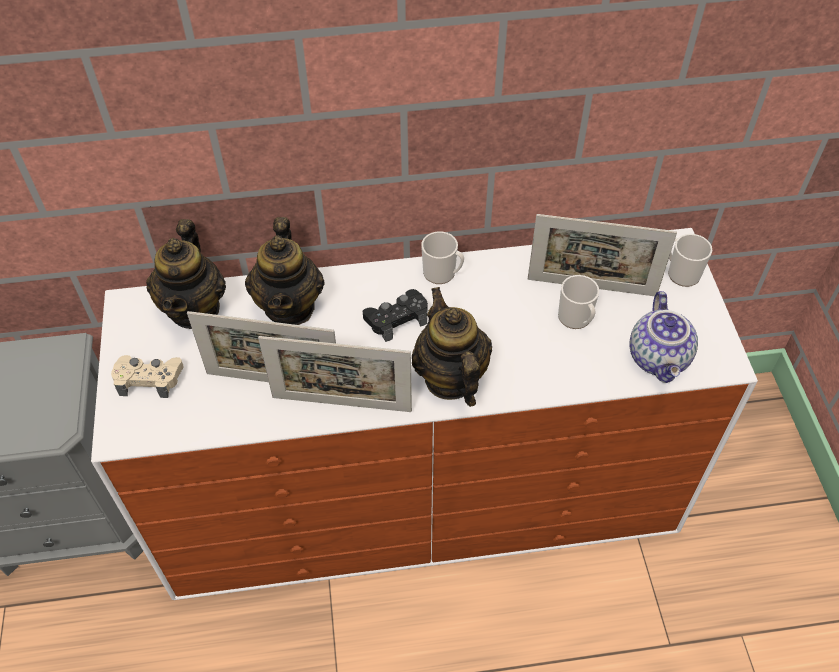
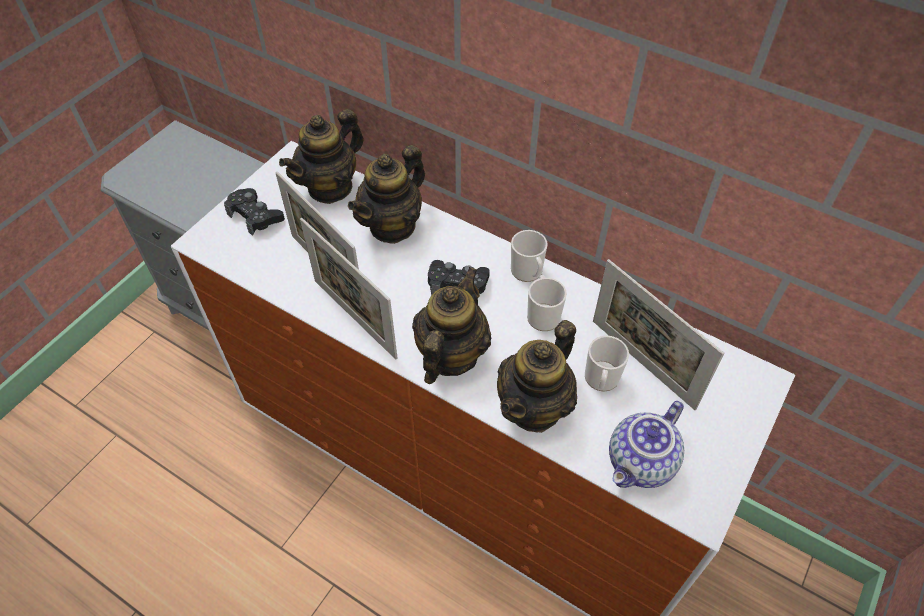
camera: 40 degrees right, 0 degrees up
(149, 379) = (255, 216): beige game controller -> black game controller
(551, 372) = (535, 407): none -> teapot
(680, 272) = (740, 405): mug -> mug (542, 315)

